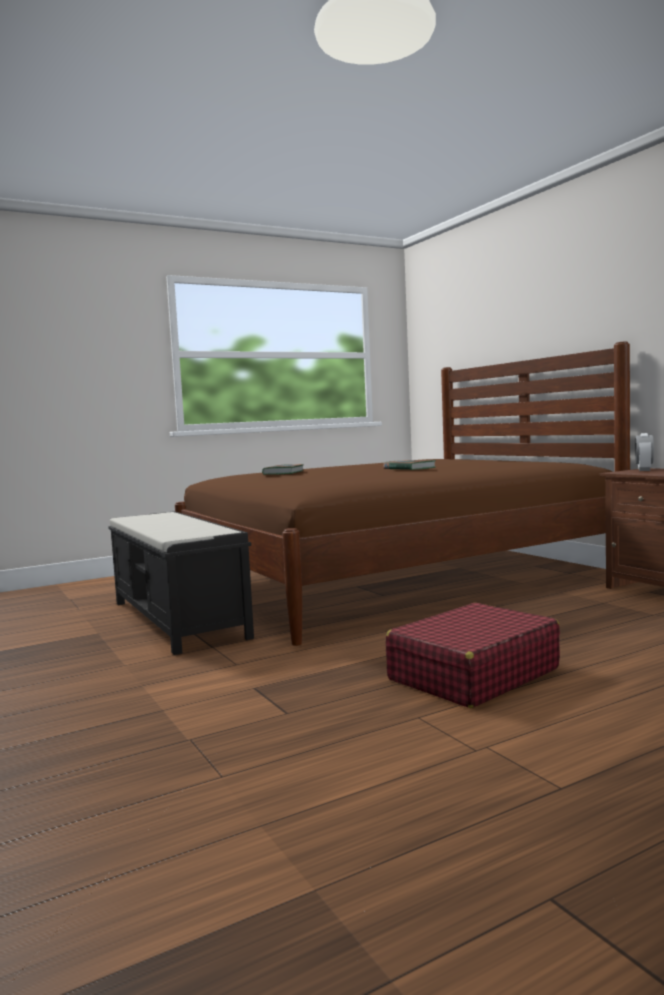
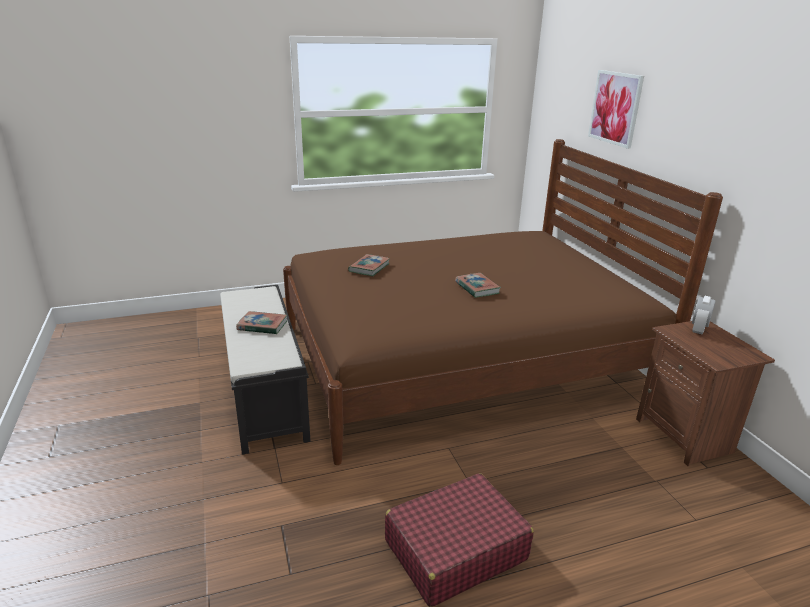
camera: 10 degrees right, 20 degrees up
(177, 523) = (262, 326): none -> book
(499, 316) = (615, 108): none -> picture

